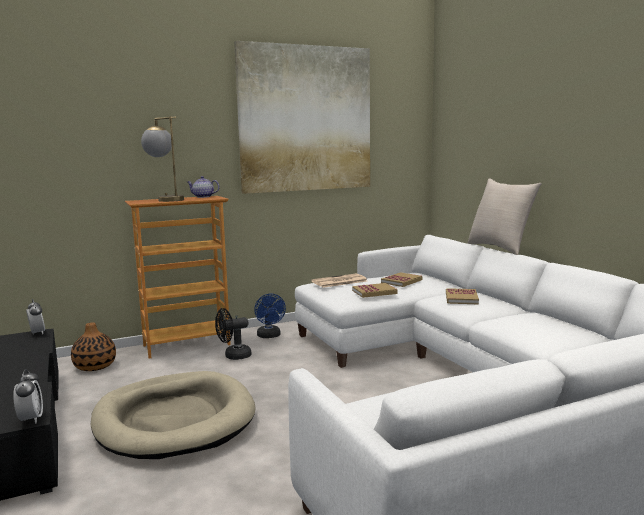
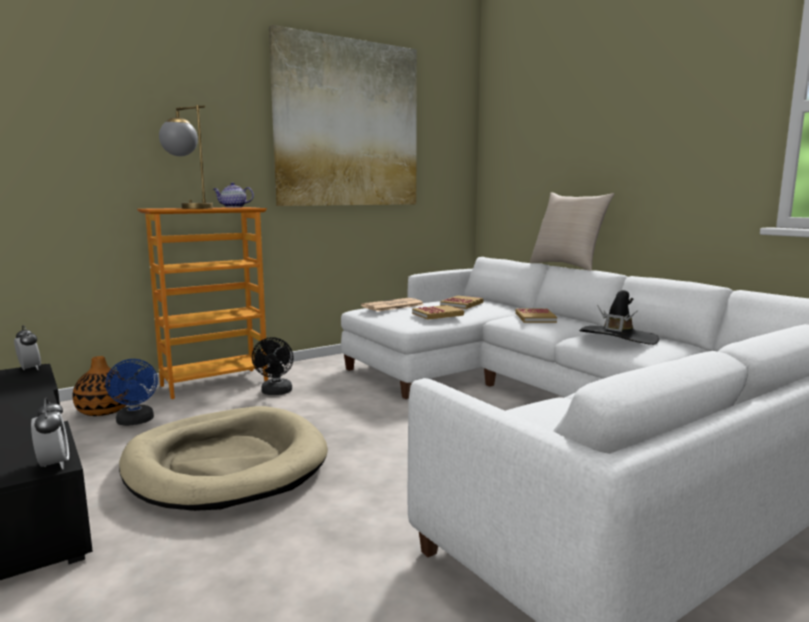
camera: 10 degrees left, 0 degrees up
(233, 356) = (276, 392): black fan -> black fan turned 60 degrees counterclockwise
(270, 336) = (311, 371): blue fan -> blue fan (136, 422)
(525, 324) = (618, 338): none -> black hat

